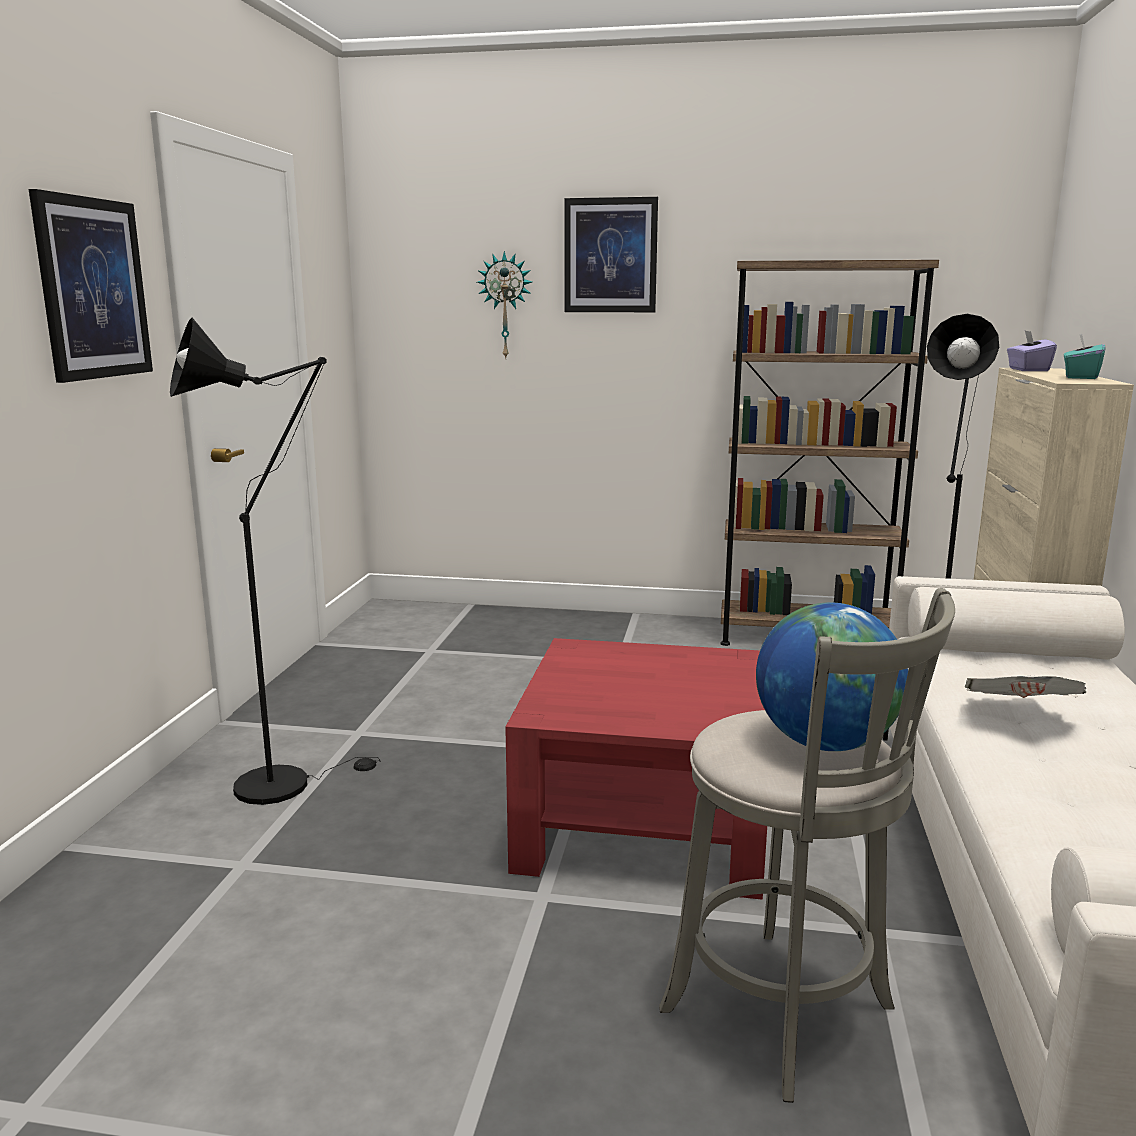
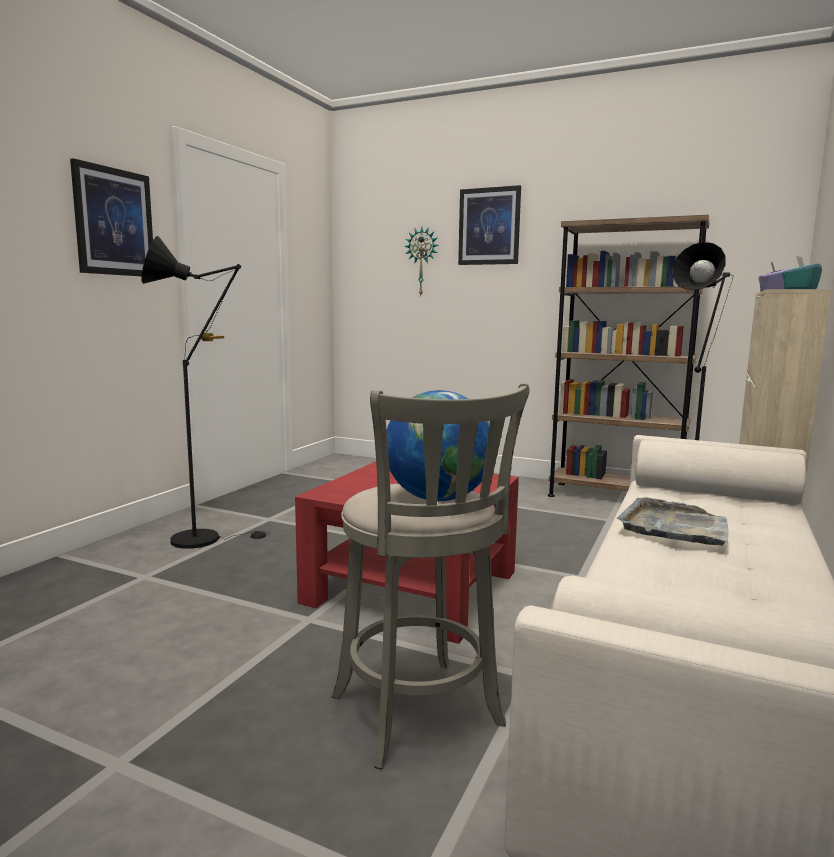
camera: 15 degrees right, 5 degrees down
(1019, 716) = (675, 527): newspaper -> grey tray

